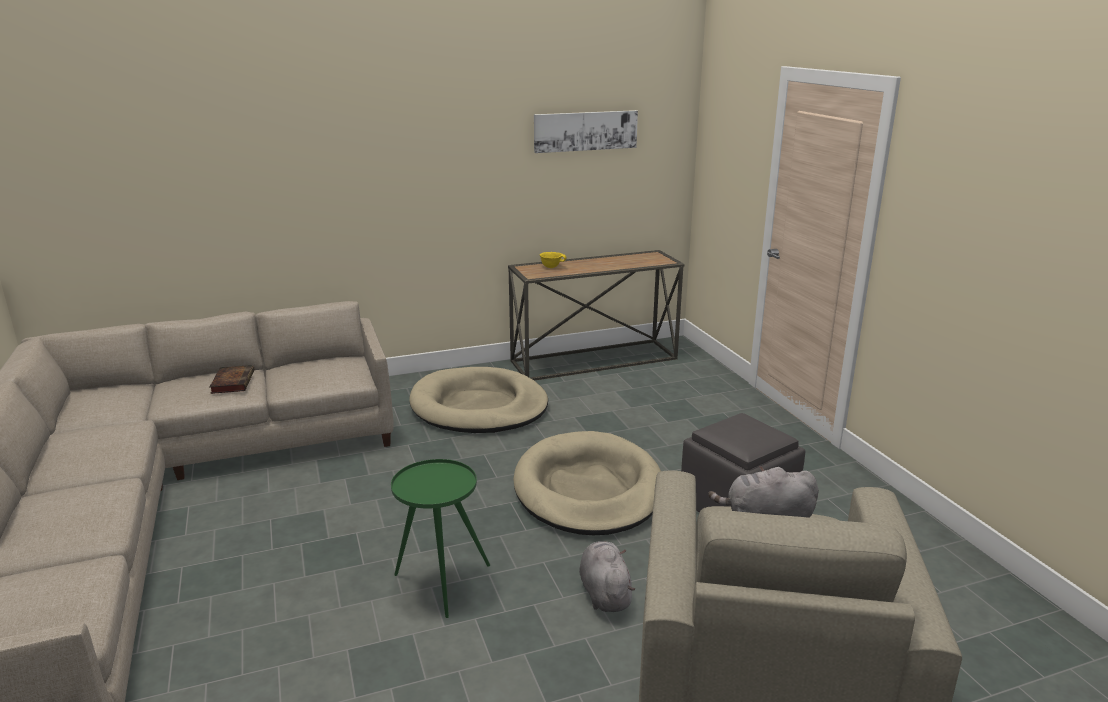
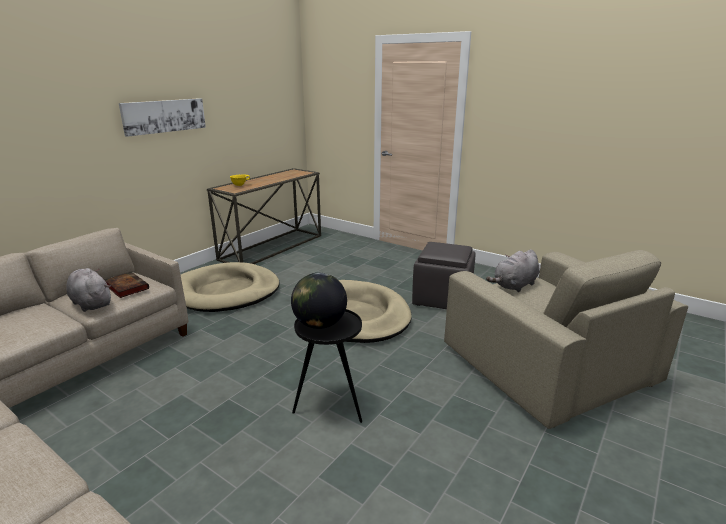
camera: 35 degrees left, 0 degrees up
(232, 382) = (31, 317): book -> book (126, 287)
(427, 479) = (320, 324): none -> globe
(441, 582) = (331, 403): green side table -> black side table
(585, 131) = (243, 86): picture -> picture (164, 116)
(604, 593) = (432, 366): grey plush toy -> grey plush toy (91, 303)

